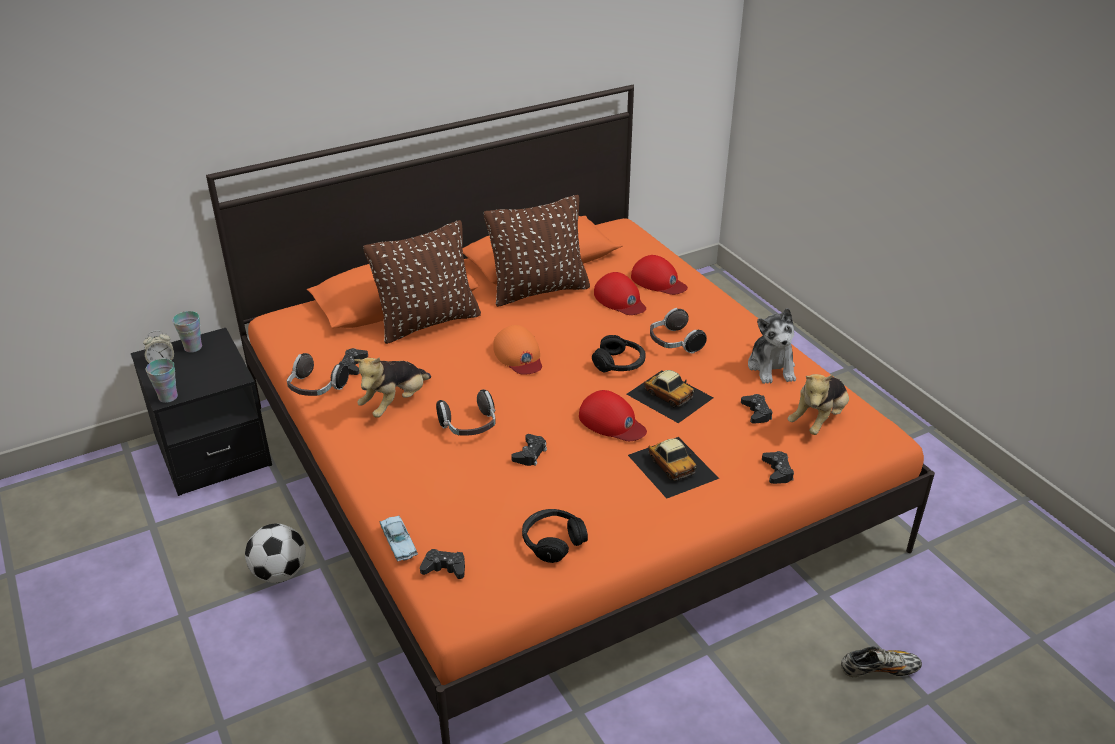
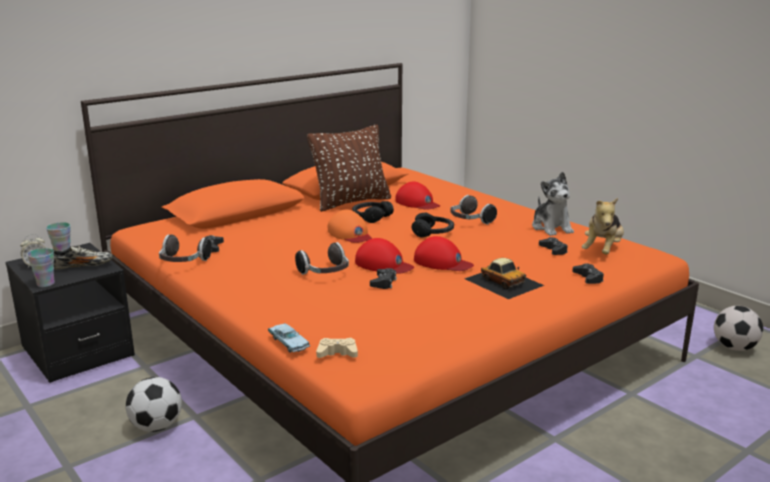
camera: 10 degrees left, 15 degrees down
(395, 403) = (256, 265): plush toy -> none
(428, 323) = (267, 222): brown pillow -> none
(444, 568) = (337, 353): black game controller -> beige game controller
(553, 541) = (425, 330): black headphones -> black headphones (371, 217)
(658, 281) = (442, 193): red cap -> red cap (383, 264)
(669, 395) = (481, 246): toy car -> none
(878, 670) = (699, 436): shoe -> shoe (82, 266)
(984, 537) = (734, 348): none -> football

